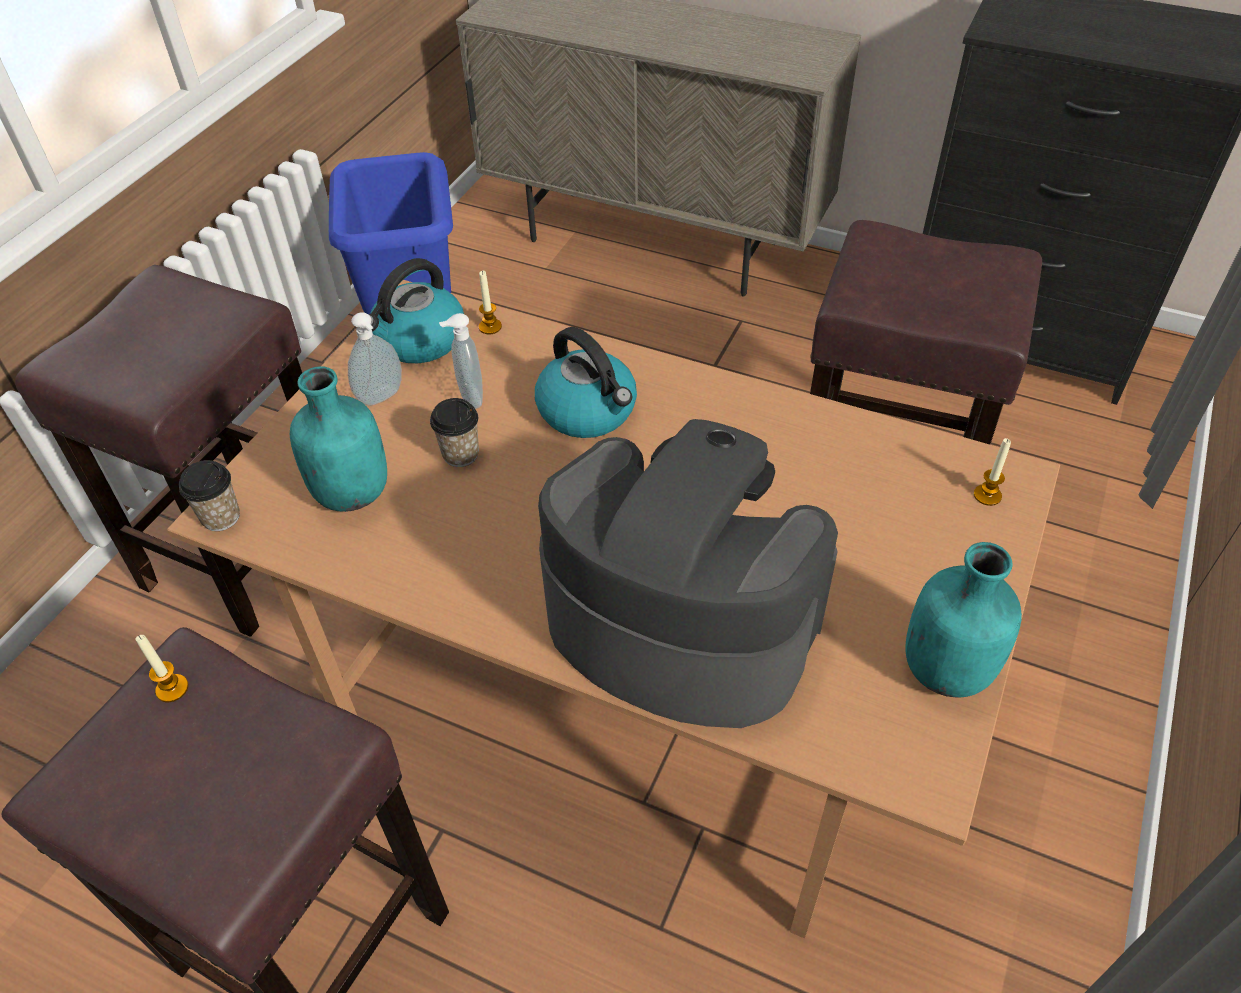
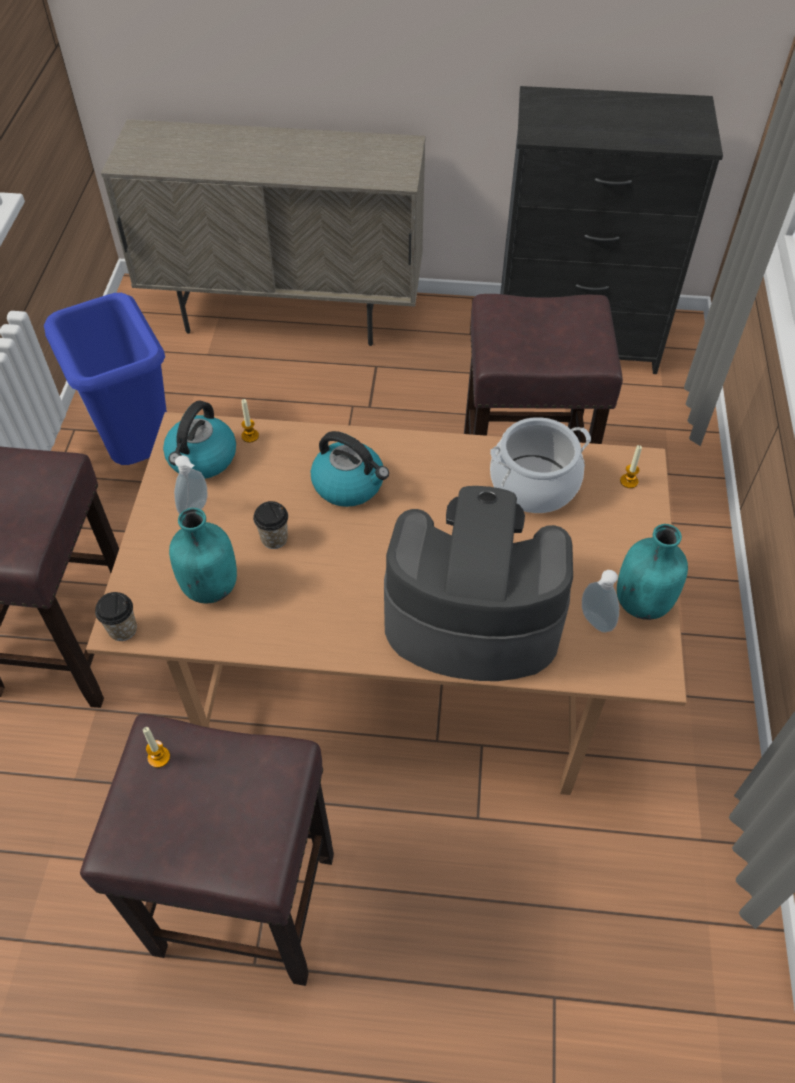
camera: 20 degrees left, 5 degrees up
(469, 398) = (260, 495): soap dispenser -> soap dispenser (594, 622)
(843, 468) = (534, 484): none -> cooking pot

